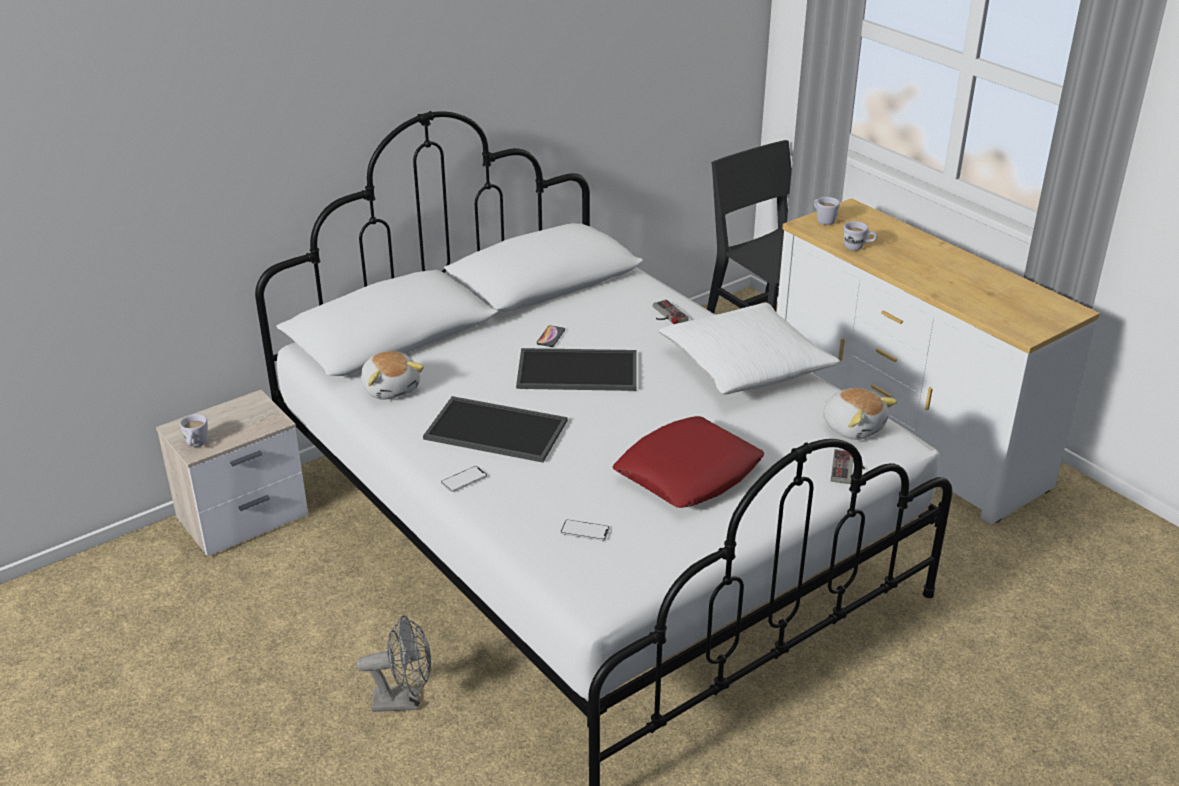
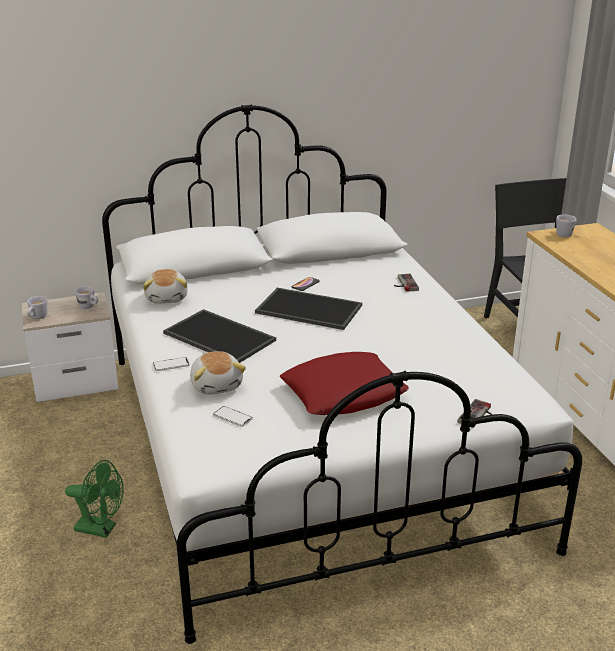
camera: 20 degrees right, 5 degrees down
(404, 700) = (101, 529): grey fan -> green fan
(745, 366) = (443, 328): white pillow -> none
(853, 427) = (504, 386): plush toy -> plush toy (217, 385)
(858, 247) = (579, 255): white mug -> white mug (89, 307)

